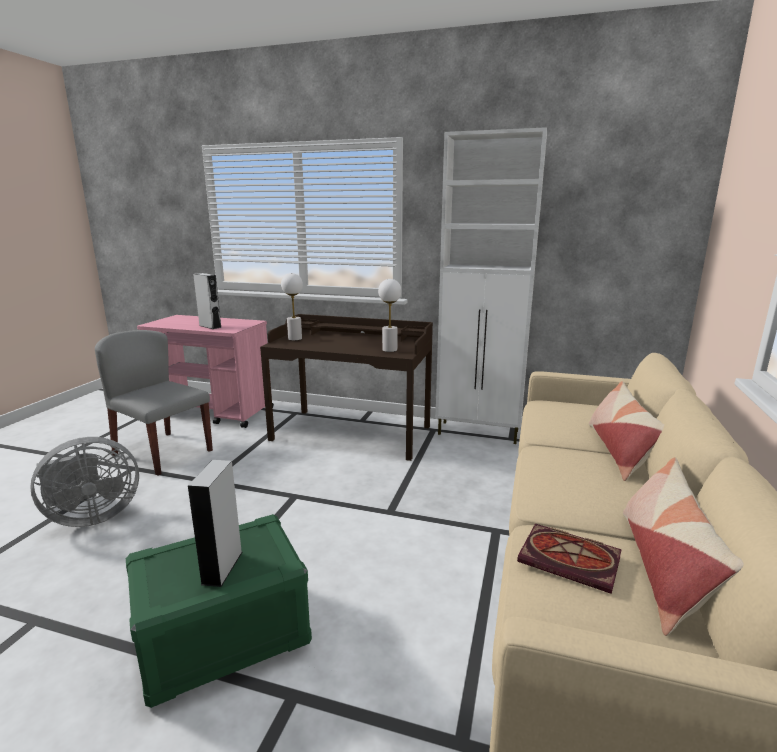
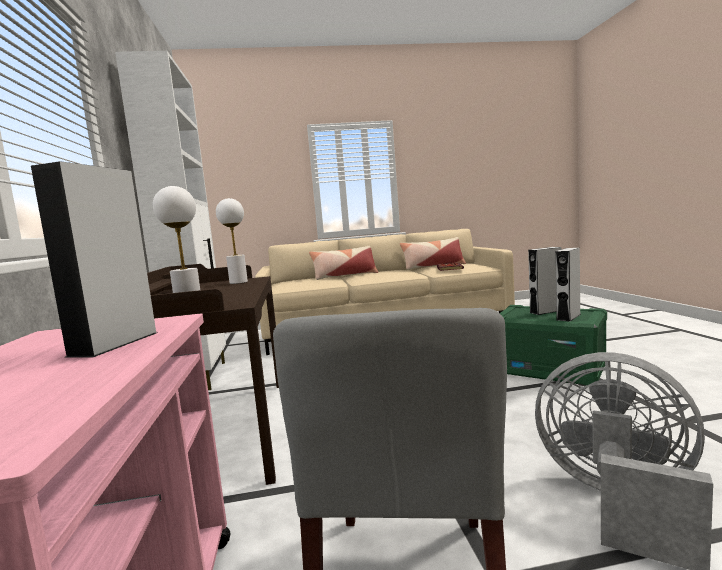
camera: 115 degrees left, 10 degrees down
(175, 562) = (568, 317): none -> grey speaker

